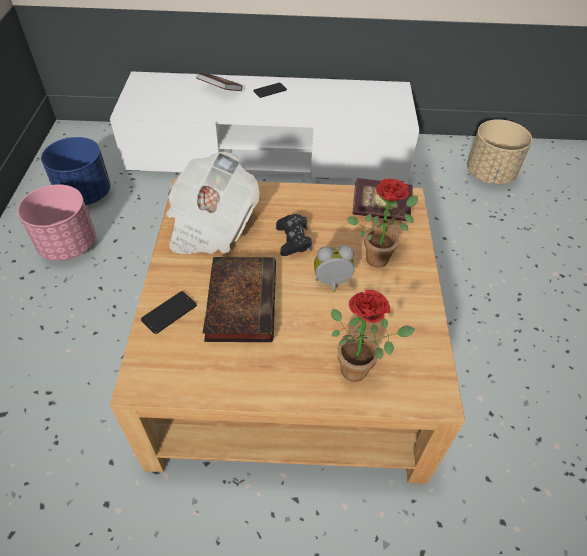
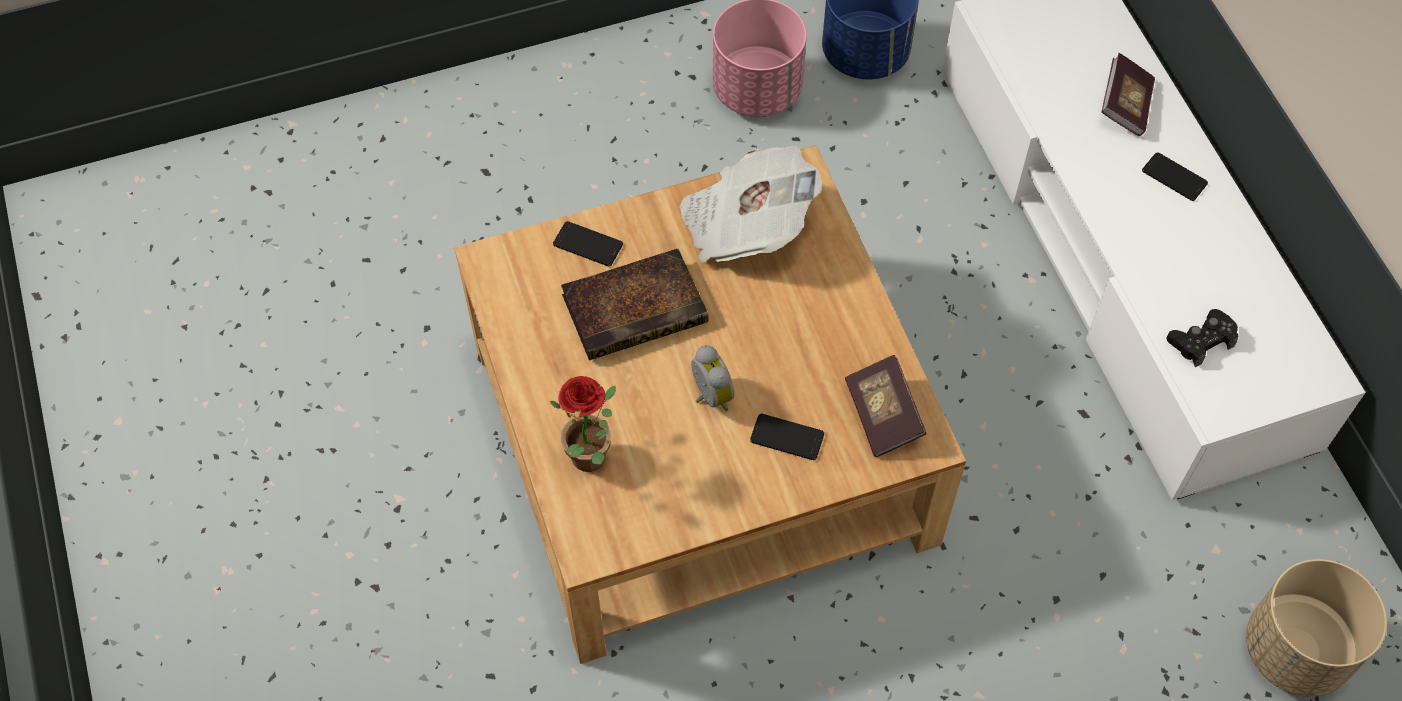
camera: 70 degrees right, 10 degrees up
(293, 240) = (766, 327): black game controller -> black game controller (1201, 341)
(379, 255) = (787, 437): potted plant -> phone

